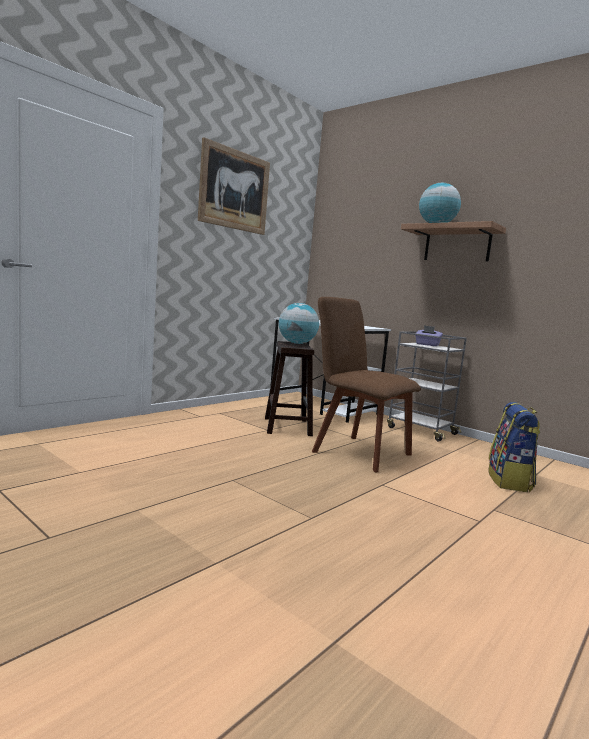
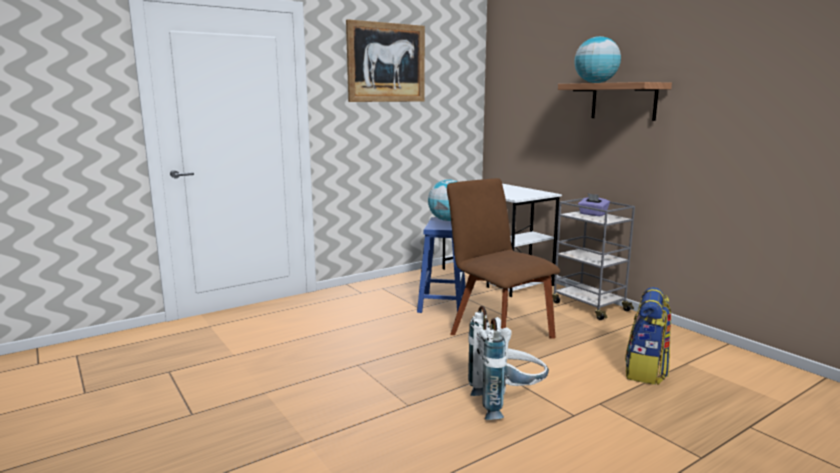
camera: 15 degrees right, 5 degrees up
(287, 426) = (442, 303): brown stool -> blue stool
(410, 513) = (506, 404): none -> white backpack

